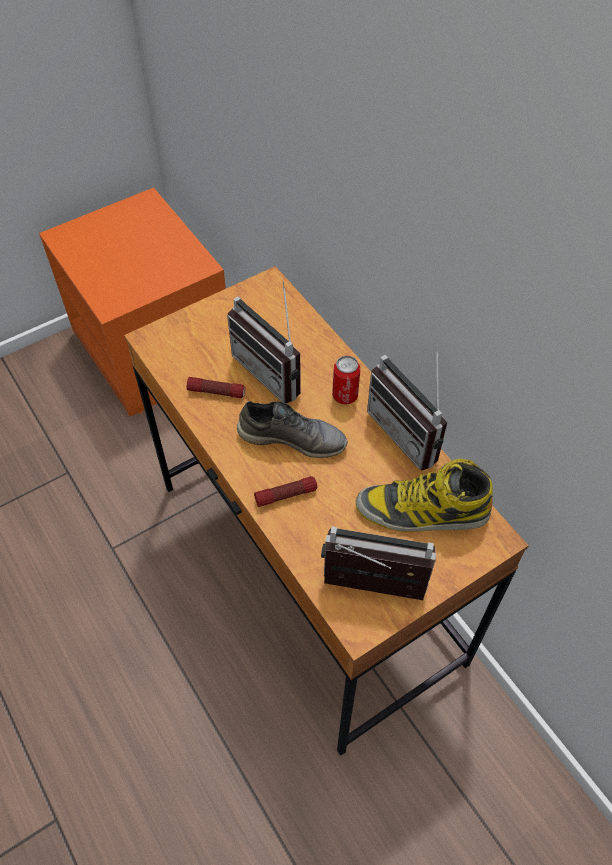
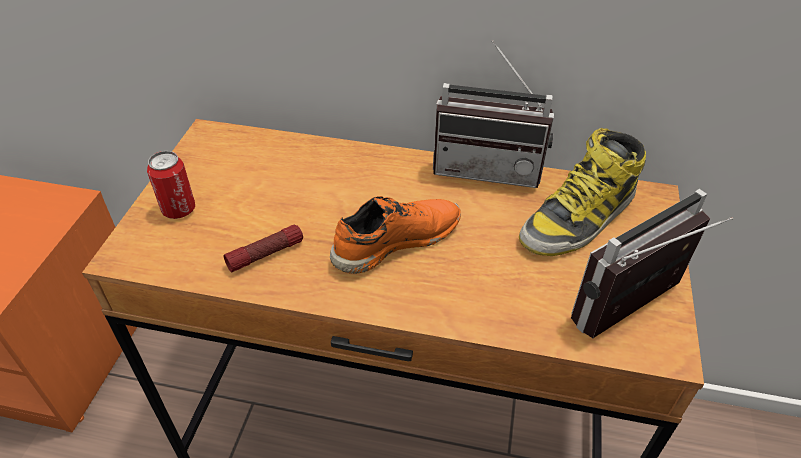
camera: 45 degrees left, 10 degrees down
(274, 371) = (304, 198): radio -> none
(286, 495) = (454, 293): flashlight -> none
(292, 438) = (395, 241): grey shoe -> orange shoe
(345, 395) = (397, 177): can -> can (179, 209)

